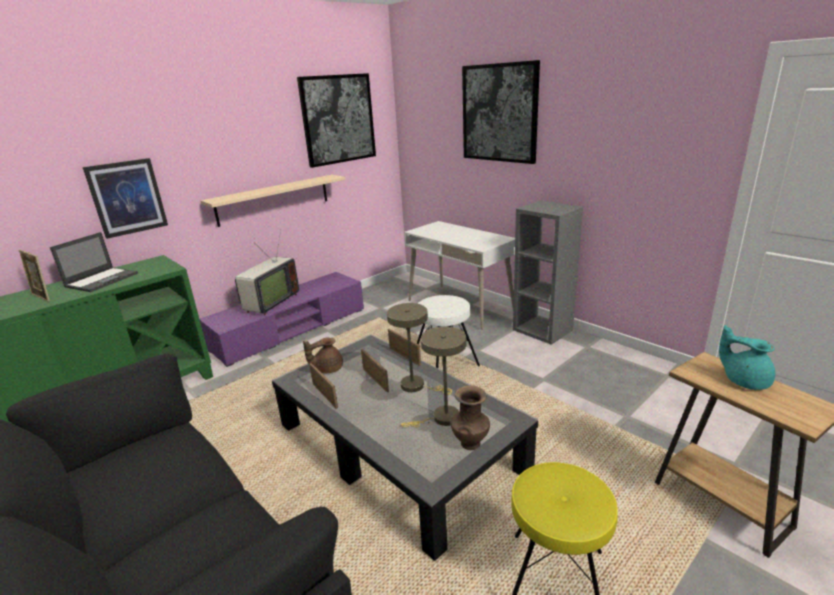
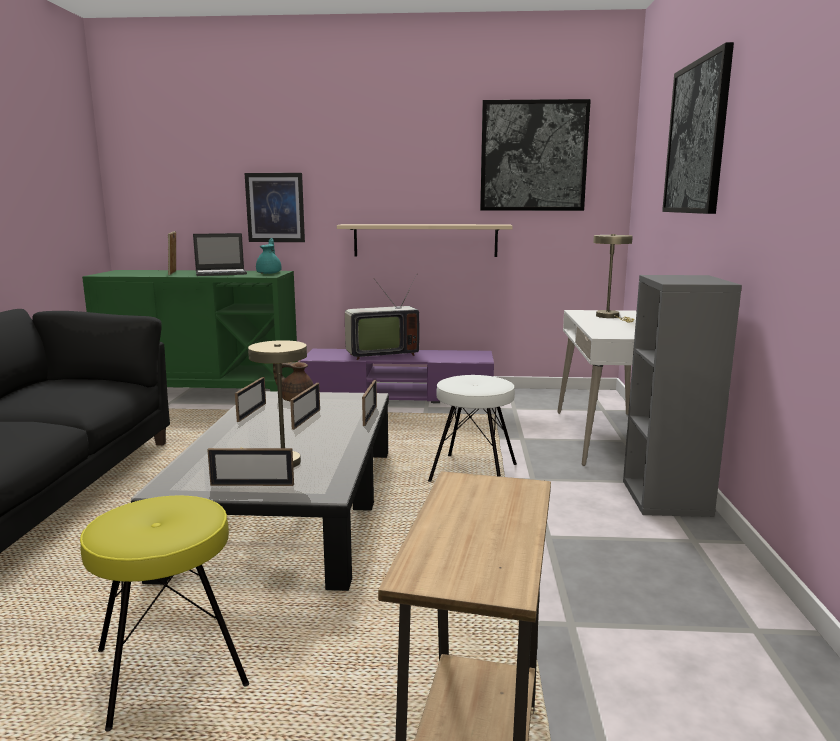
camera: 45 degrees right, 10 degrees down
(417, 386) = (322, 436): beige table lamp -> beige table lamp (610, 317)
(470, 442) = (252, 485): brown vase -> picture frame
(744, 380) = (497, 517): turquoise teapot -> turquoise teapot (269, 273)

